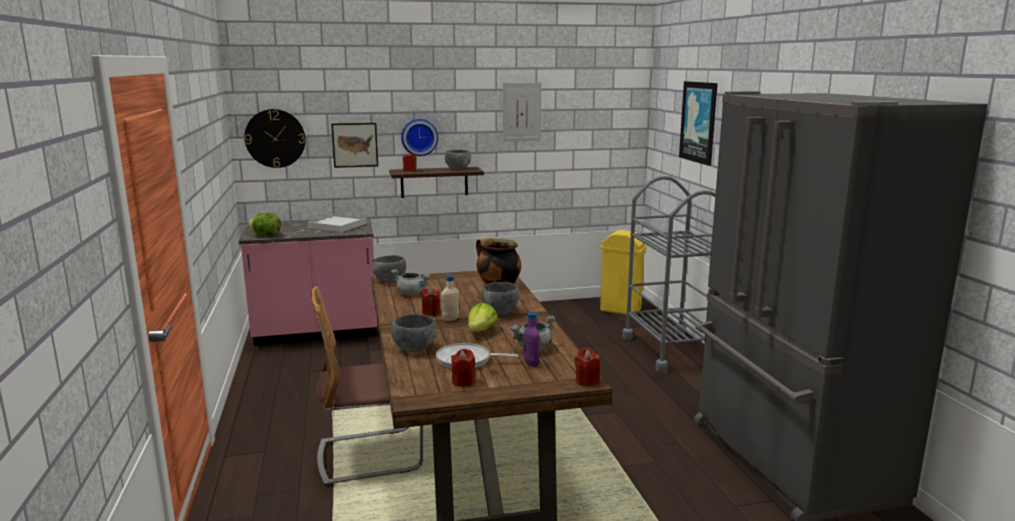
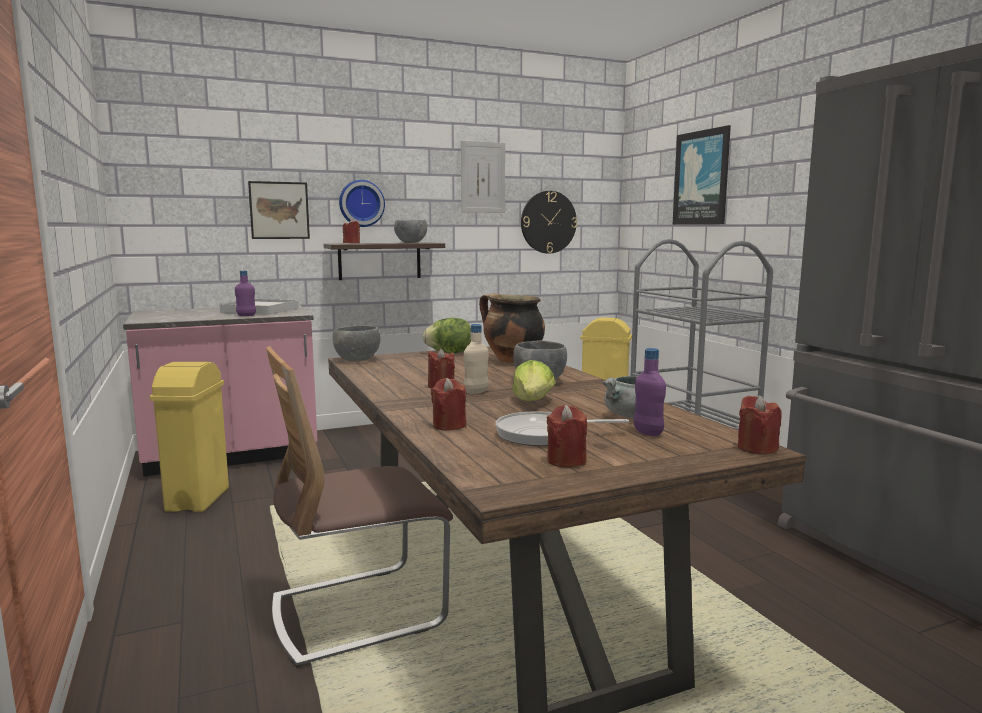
camera: 10 degrees left, 5 degrees down
(266, 235) = (163, 319): lettuce -> lettuce (449, 353)
(275, 138) = (171, 198): wall clock -> wall clock (548, 222)
(287, 367) = (197, 500): none -> yellow trash can
(325, 233) = (246, 315): none -> purple bottle
(411, 294) = (397, 370): grey cooking pot -> none
(414, 349) = (449, 426): grey bowl -> red candle

